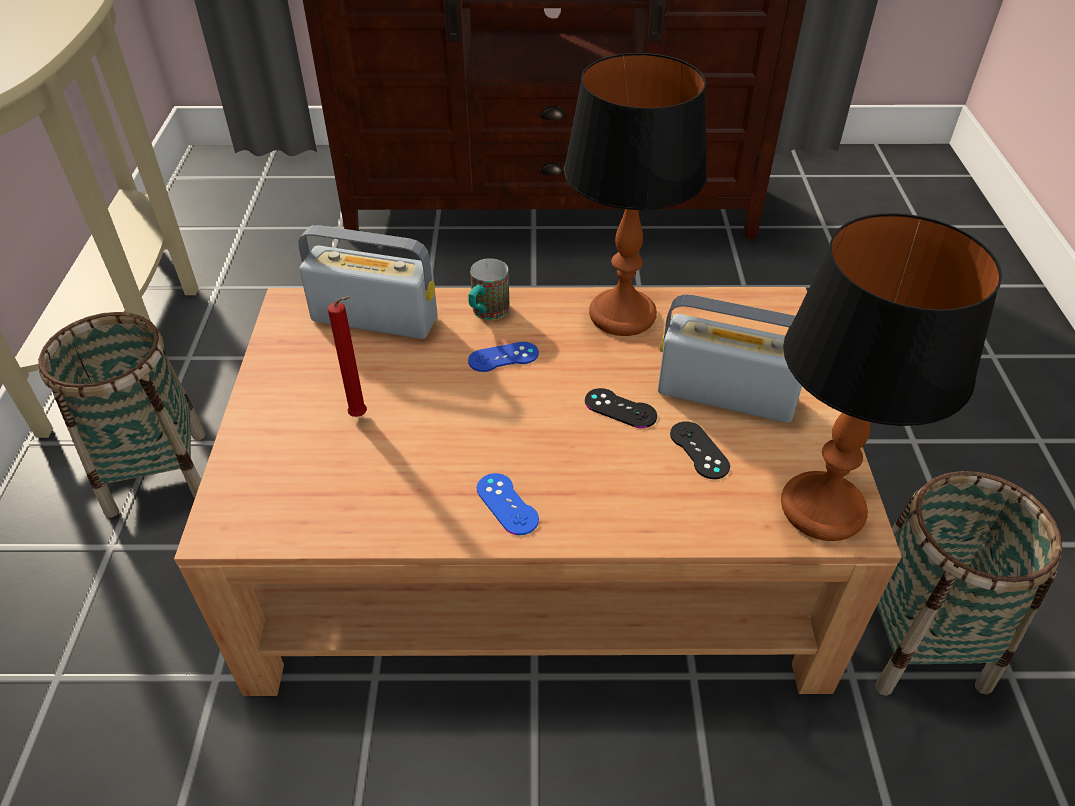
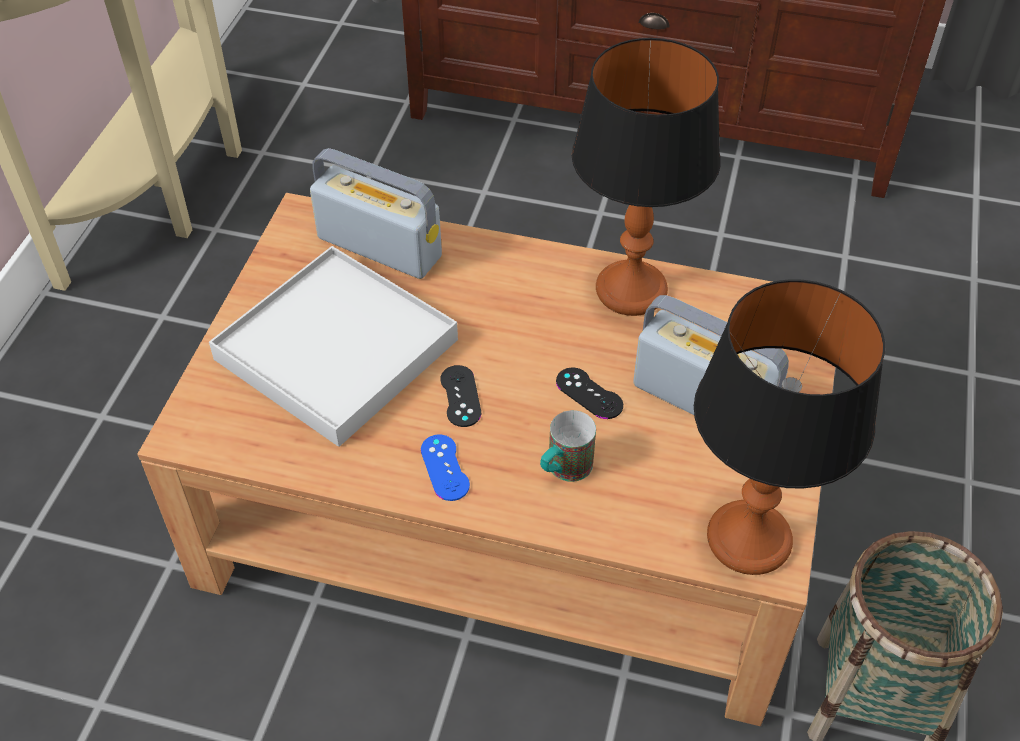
camera: 15 degrees right, 5 degrees up
(157, 472) = (159, 349): basket -> none
(361, 416) = (336, 350): red candle -> white tray
(486, 313) = (492, 262): mug -> mug (563, 470)
(503, 357) = (492, 314): blue game controller -> none
(699, 450) = (650, 454): black game controller -> black game controller (460, 396)

